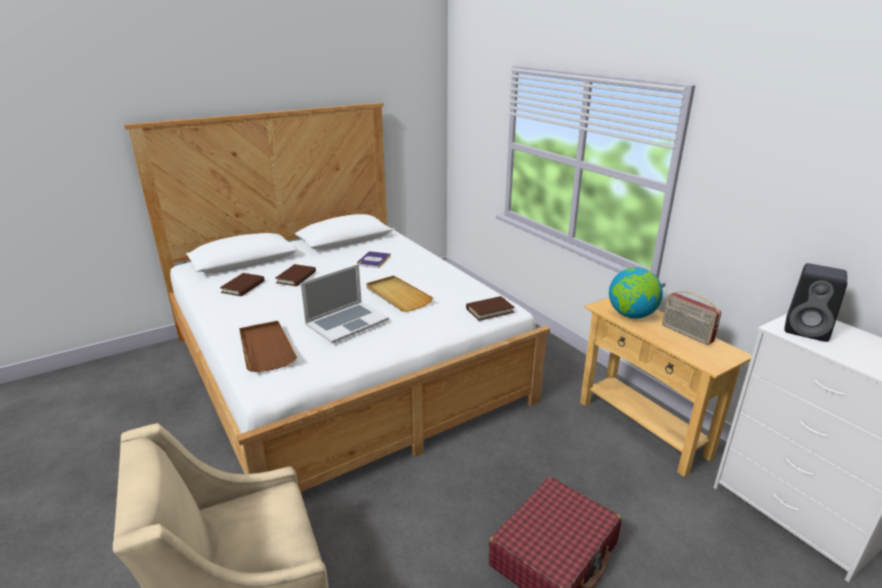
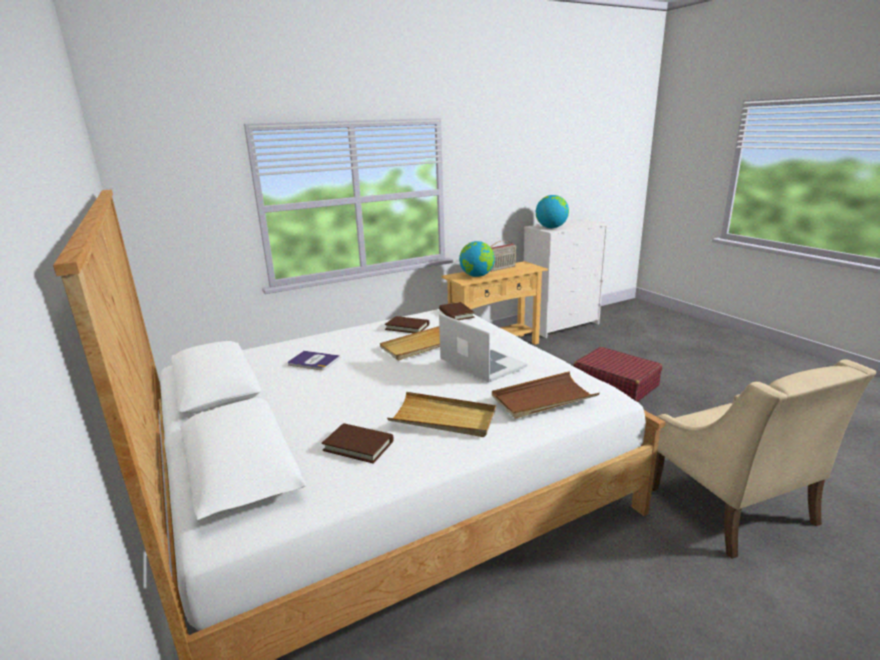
camera: 85 degrees left, 5 degrees down
(260, 310) = (443, 418): none -> beige tray
(296, 277) = (345, 405): brown book -> brown book (407, 327)
(808, 330) = (551, 228): black speaker -> globe

